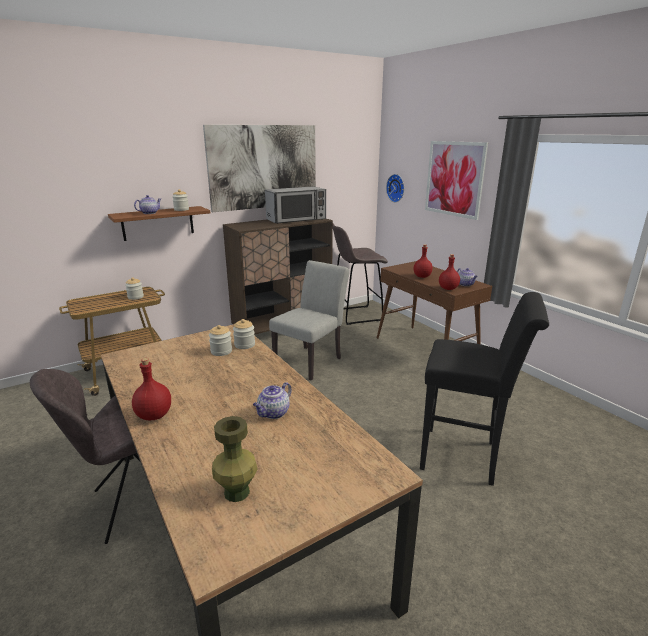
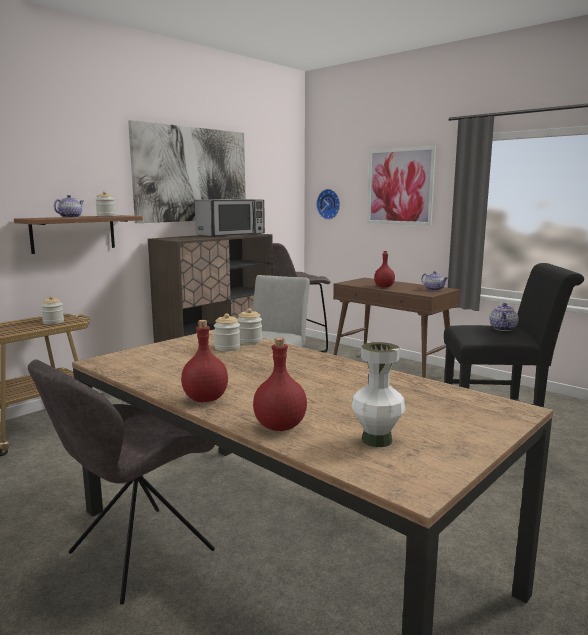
camera: 15 degrees left, 10 degrees down
(237, 492) = (377, 440): green vase -> white vase
(273, 413) = (345, 384): teapot -> teapot (503, 329)
(448, 288) = (420, 293): red bottle -> red bottle (279, 427)

